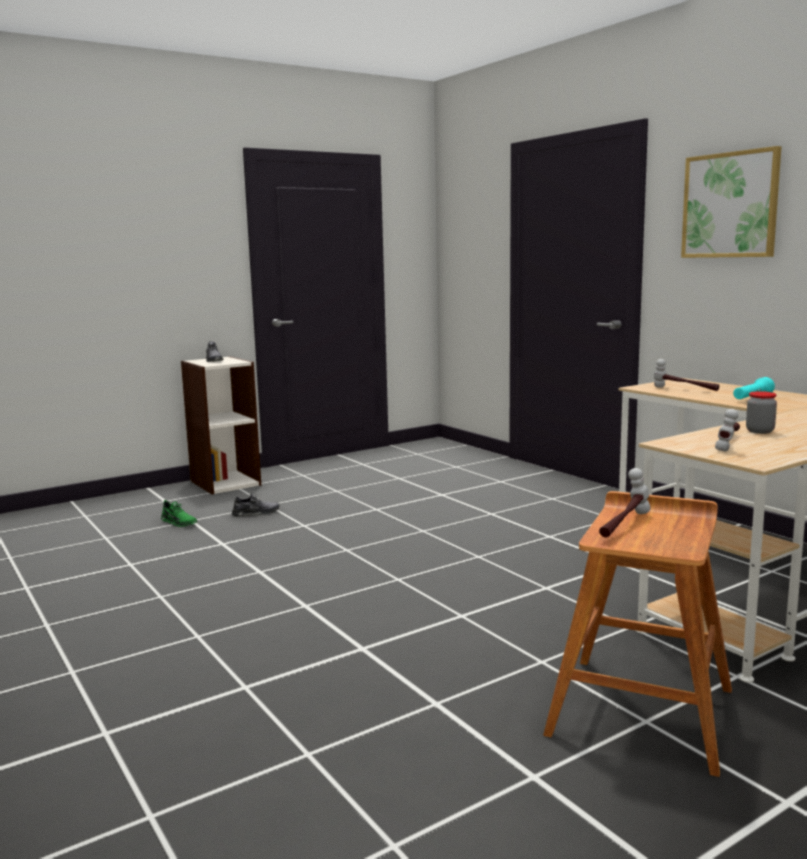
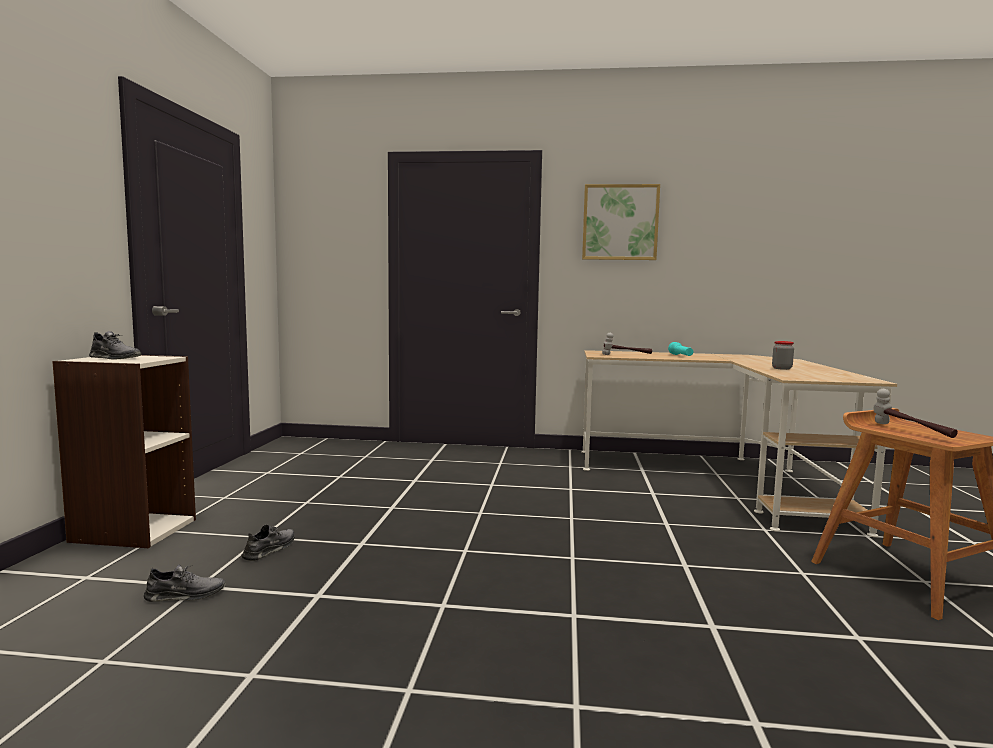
camera: 50 degrees left, 5 degrees down
(178, 522) = (185, 595): green shoe -> grey shoe
(729, 442) = (807, 374): hammer -> none

